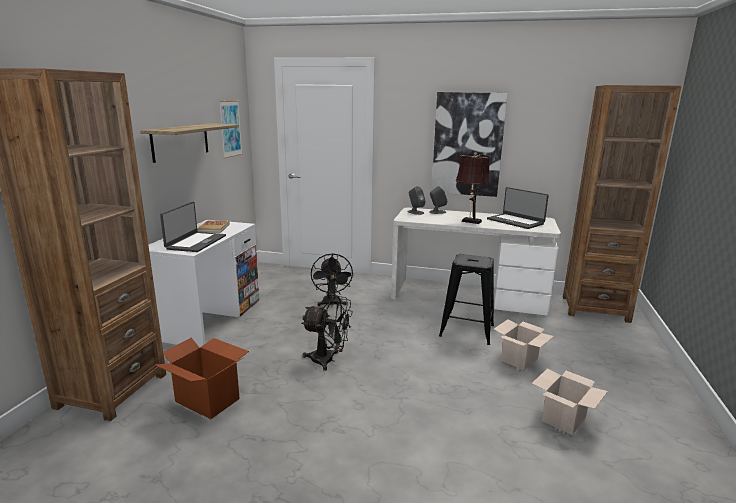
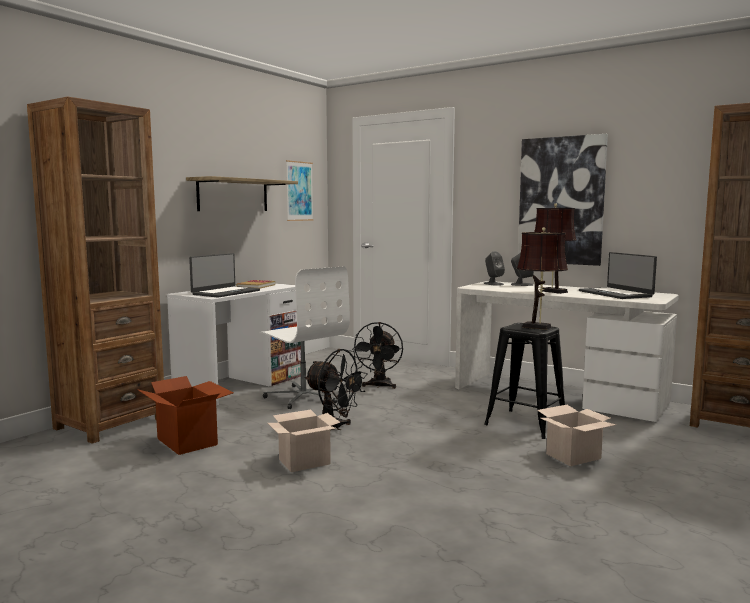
camera: 20 degrees right, 10 degrees down
(277, 326) = (304, 397): none -> white office chair
(480, 259) = (539, 327): none -> brown table lamp
(563, 418) = (583, 514): cardboard box -> cardboard box (305, 461)

